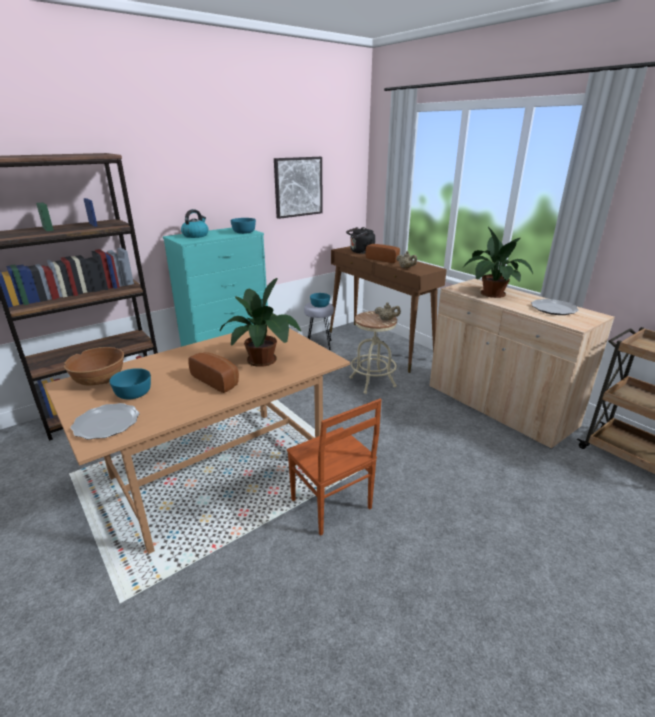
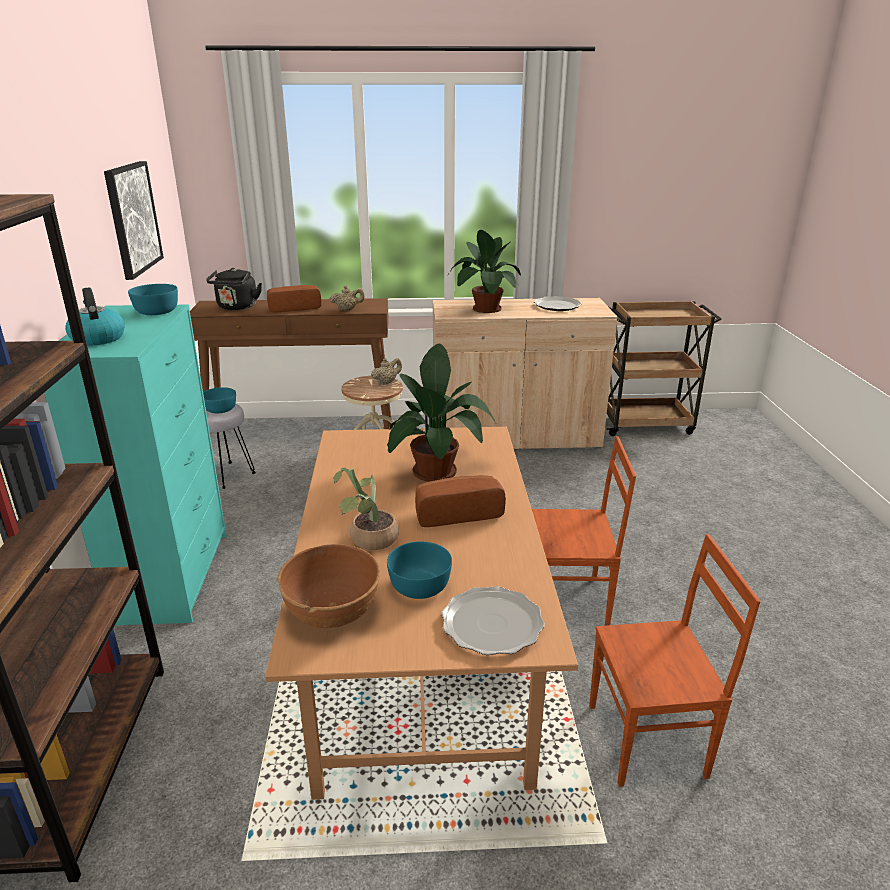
camera: 55 degrees left, 0 degrees up
(169, 367) = (368, 540): none -> potted plant
(218, 596) = (649, 741): none -> brown chair

